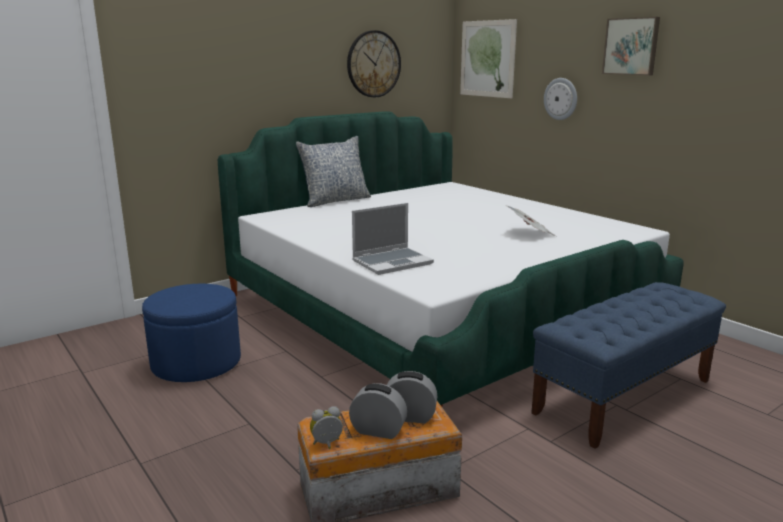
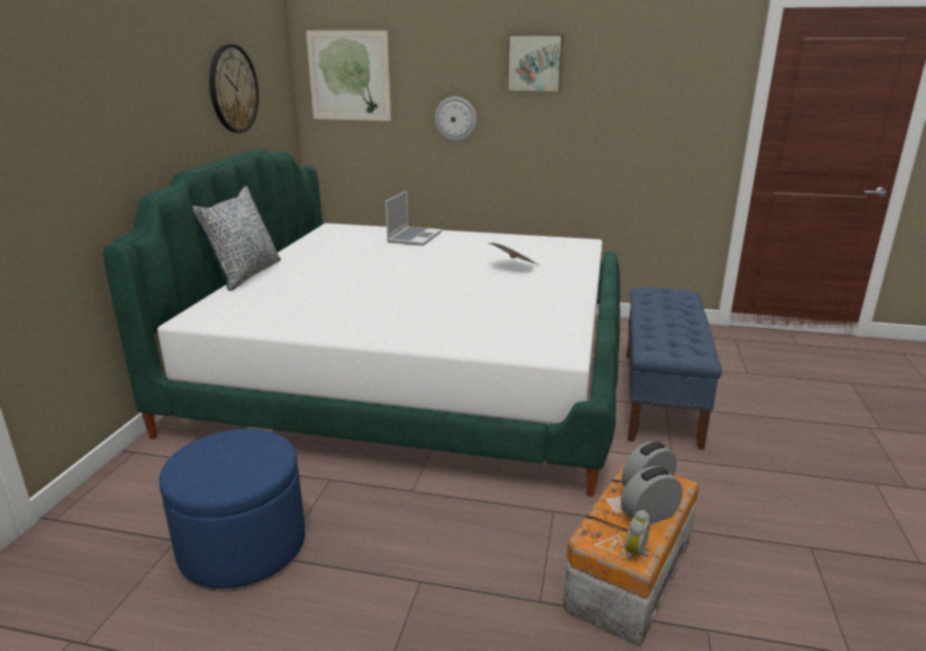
camera: 40 degrees left, 5 degrees up
(392, 262) = (464, 334): laptop -> laptop (414, 237)

